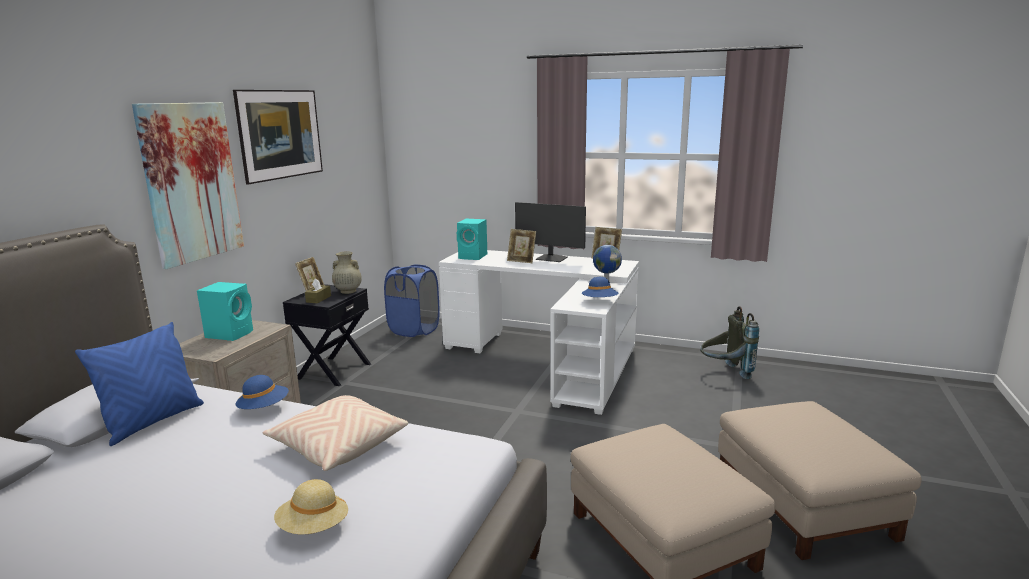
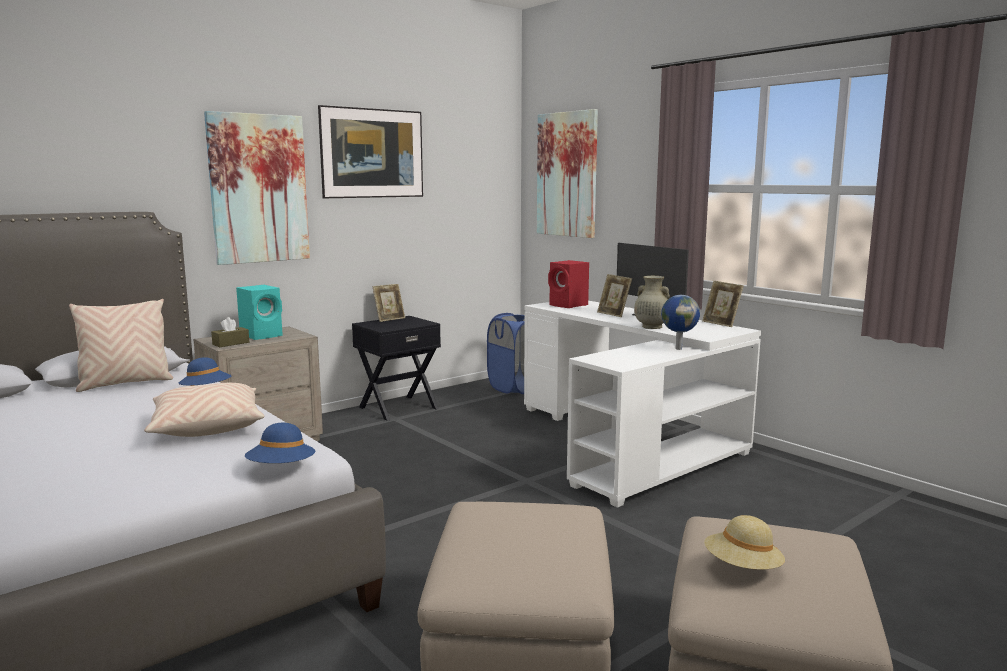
camera: 30 degrees right, 5 degrees down
(153, 421) = (125, 383): blue pillow -> beige pillow
(313, 527) = (92, 472): beige hat -> beige hat (742, 568)
(318, 299) = (383, 325): brown tissue box -> brown tissue box (231, 343)
(347, 291) = (419, 323): beige vase -> beige vase (651, 327)
(438, 142) = (567, 174): none -> picture
(473, 256) = (569, 305): turquoise speaker -> red speaker
(599, 301) = (638, 361): blue hat -> blue hat (281, 469)
(725, 373) = (851, 505): grey backpack -> none

